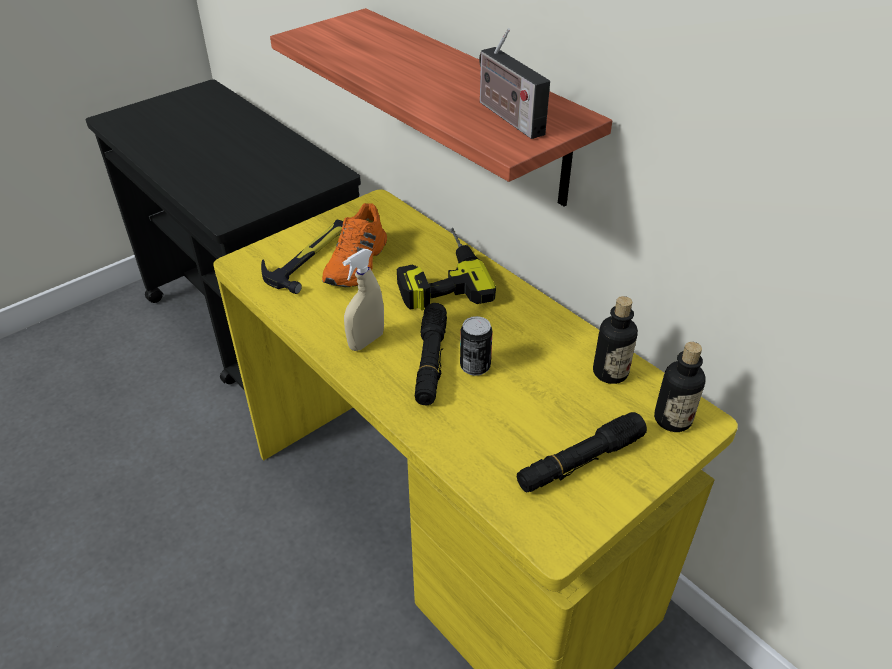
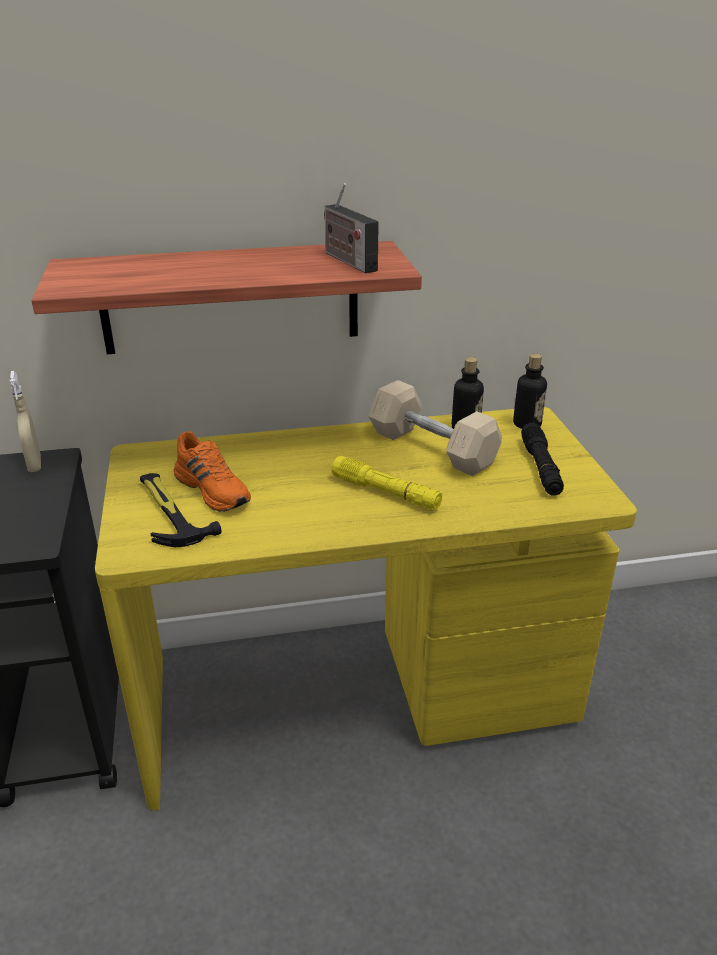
camera: 60 degrees left, 10 degrees down
(366, 341) = (329, 515): beige spray bottle -> beige spray bottle (34, 465)
(430, 361) = (386, 493): black flashlight -> yellow flashlight
(438, 275) = (281, 456): power drill -> none
(475, 367) = (410, 476): can -> none
(507, 116) = (347, 261): radio -> radio turned 60 degrees clockwise
(542, 362) = (432, 448): none -> beige dumbbell

